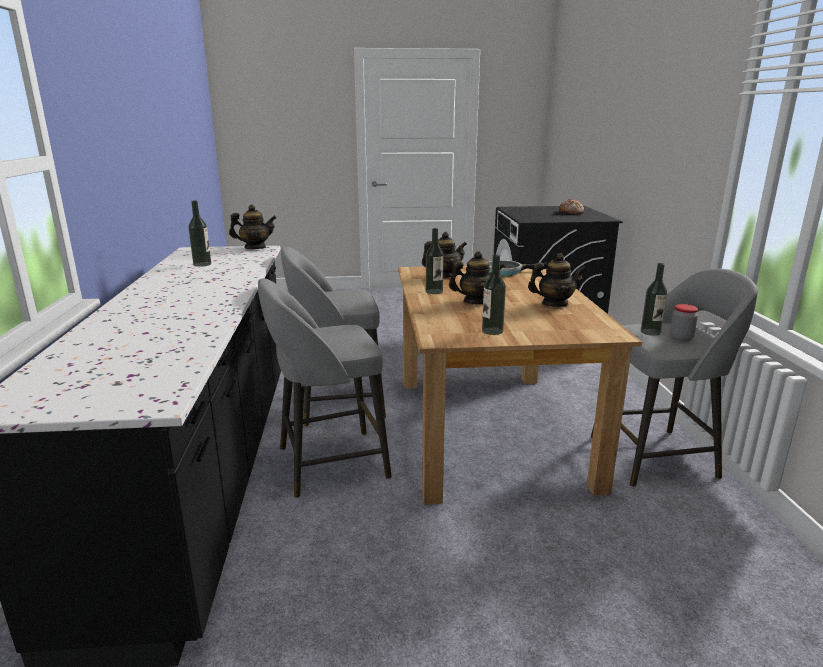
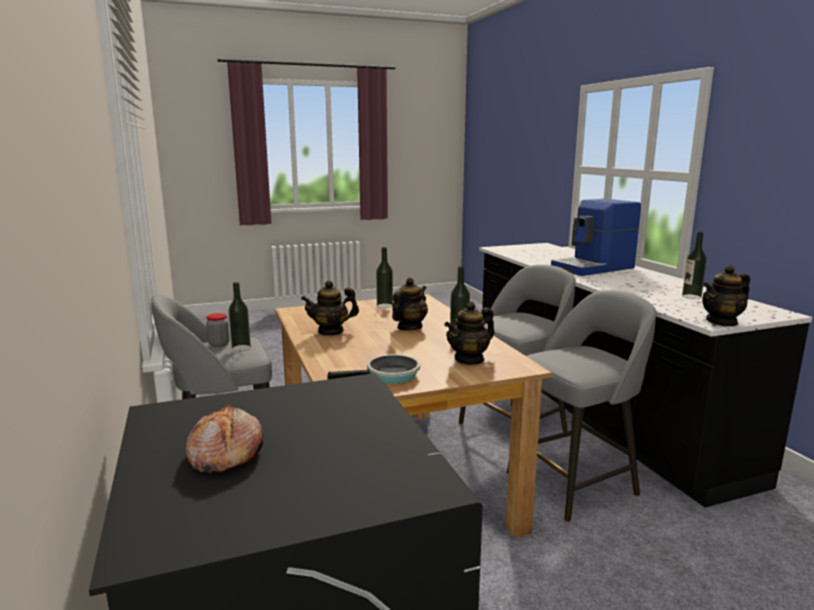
camera: 165 degrees right, 5 degrees down
(163, 308) = (594, 268): none -> coffee machine
(475, 301) = (409, 327): teapot -> teapot turned 150 degrees clockwise

